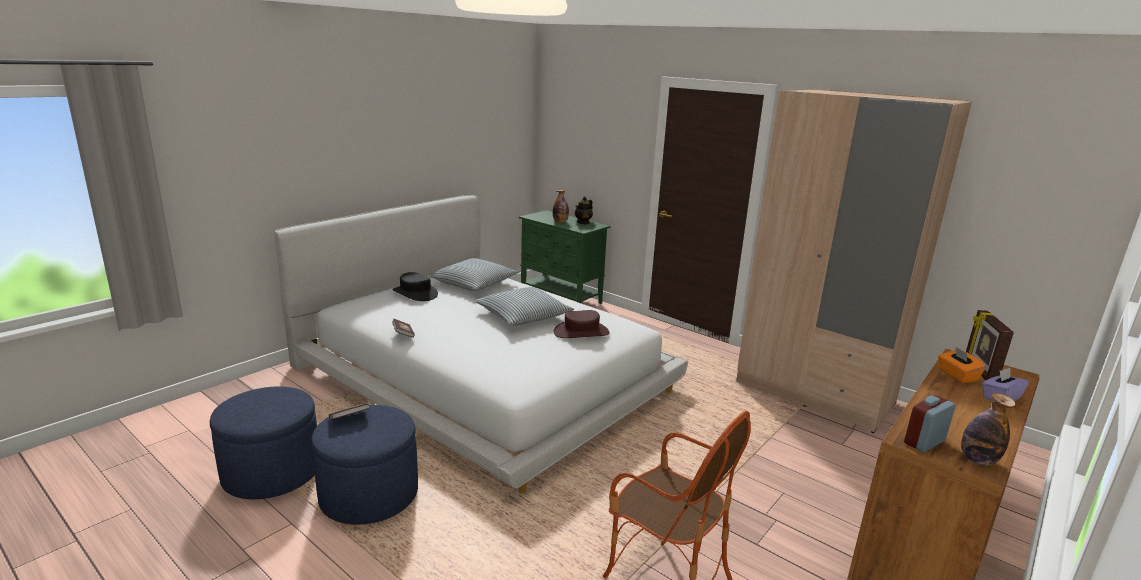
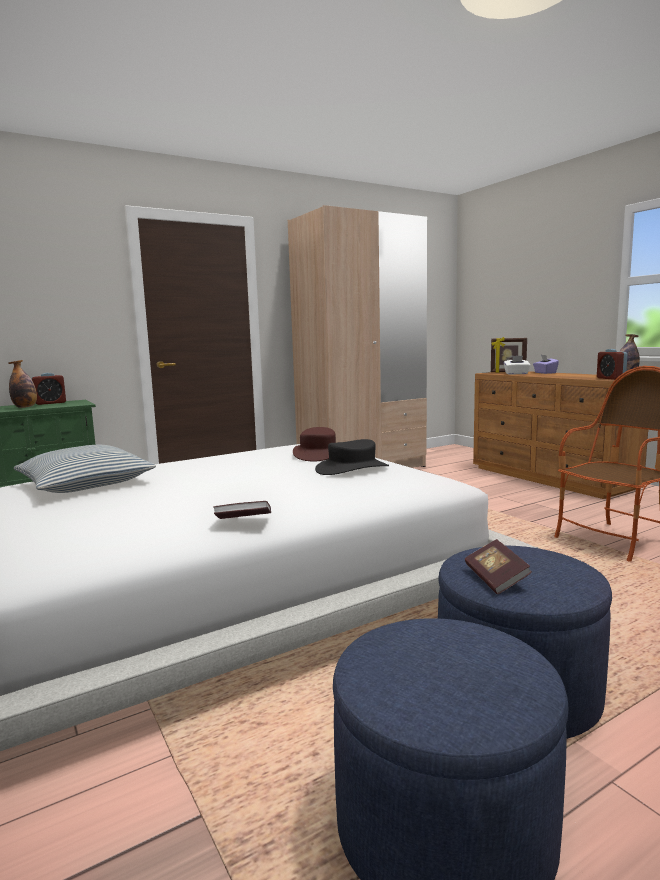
camera: 70 degrees left, 10 degrees down
(415, 293) = (66, 513): black hat -> black hat (352, 468)
(523, 316) = (246, 468): pillow -> none
(583, 222) = (50, 403): teapot -> alarm clock
(957, 376) = (516, 374): orange tissue box -> white tissue box

